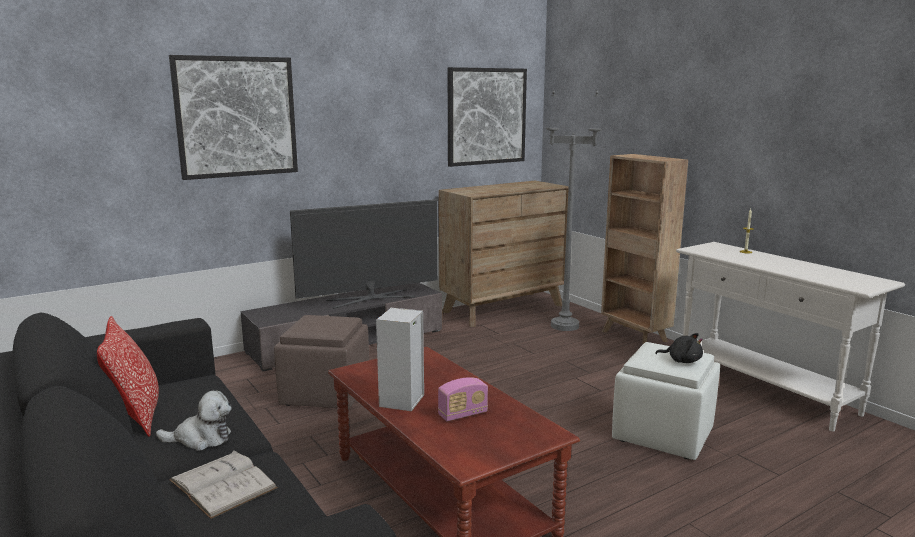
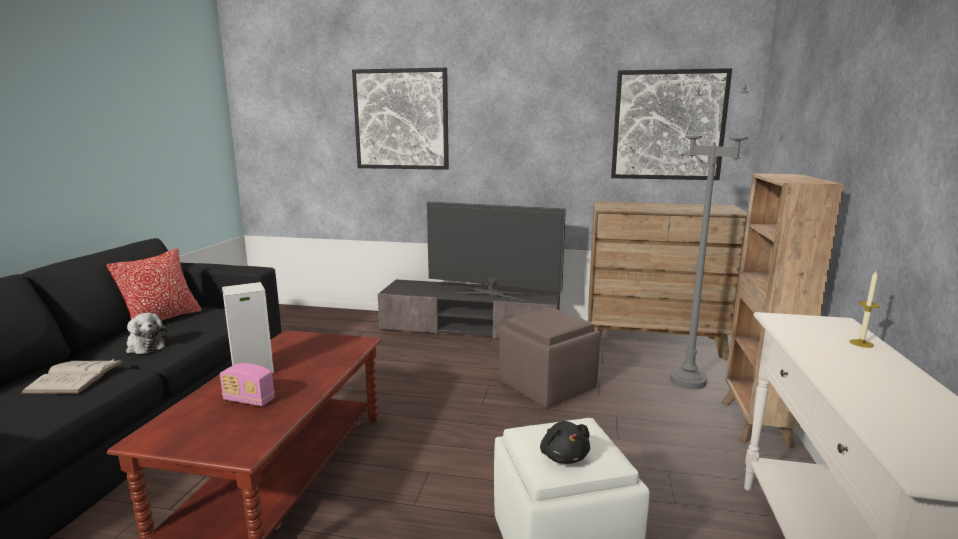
camera: 45 degrees right, 0 degrees up
(327, 393) = (382, 360): brown ottoman -> brown ottoman (548, 386)

